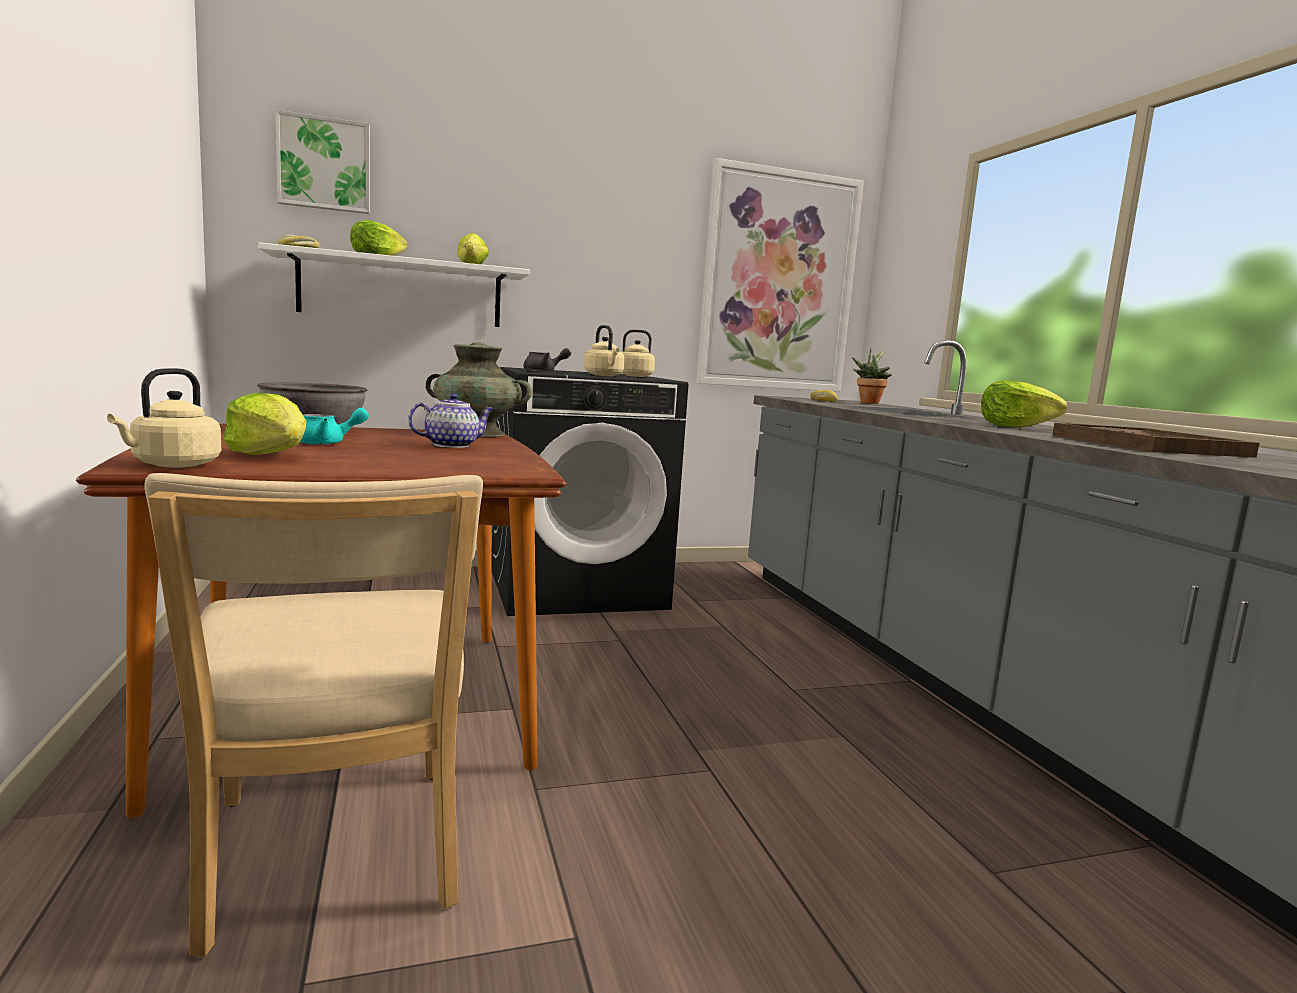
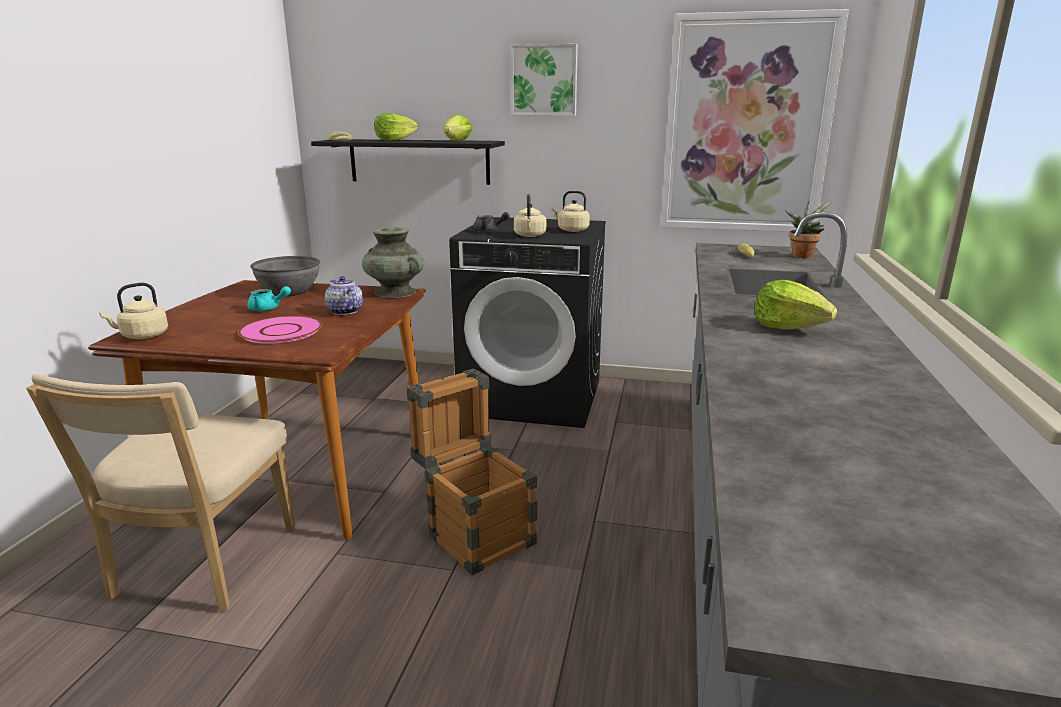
camera: 30 degrees right, 10 degrees up
(270, 454) = (211, 324): lettuce -> none
(324, 164) = (362, 71): picture -> picture (544, 80)
(401, 291) = (419, 161): white shelf -> black shelf
(411, 459) = (281, 331): none -> pink plate
(452, 445) = (344, 311): teapot -> teapot turned 120 degrees counterclockwise
(686, 727) = (475, 533): none -> crate
(1147, 445) = (813, 381): brown tray -> none

